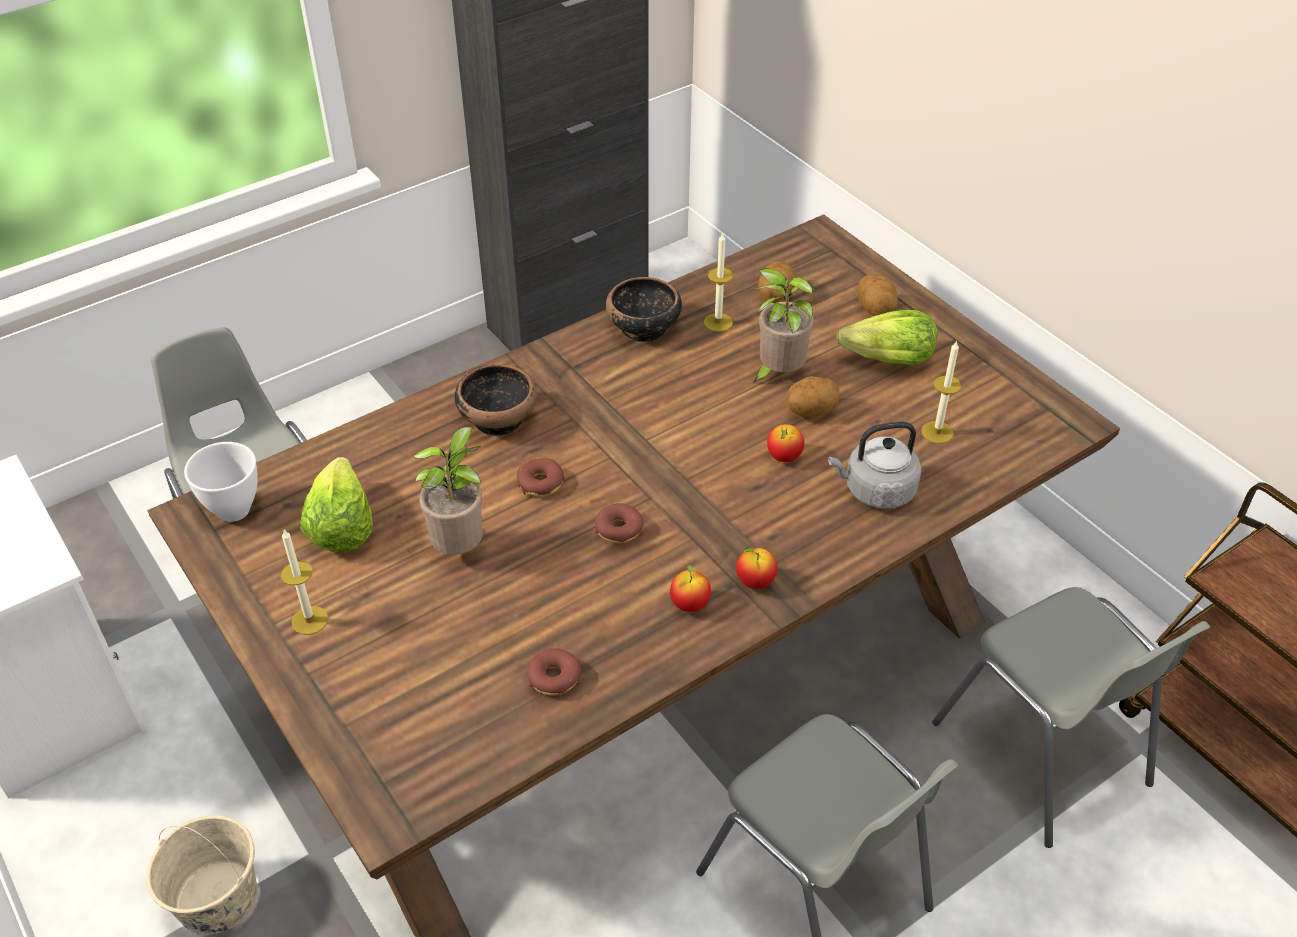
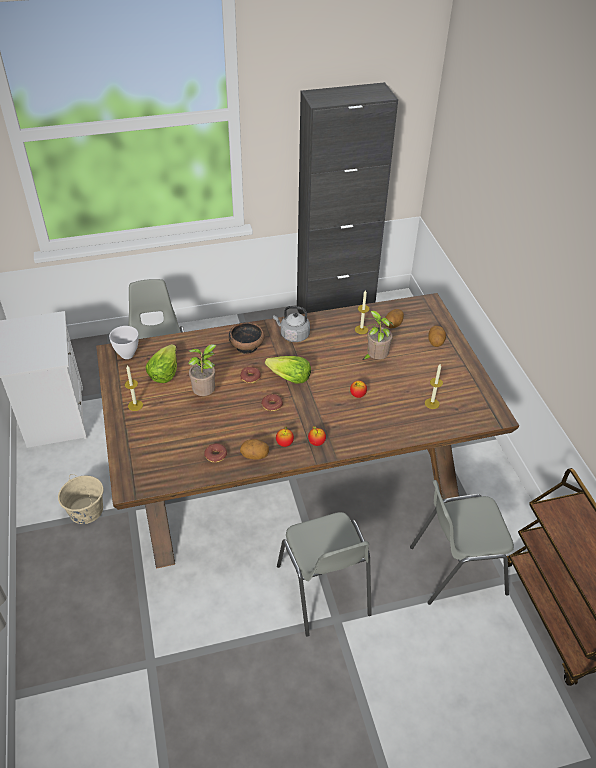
camera: 20 degrees right, 0 degrees up
(643, 328) = (327, 324): bowl -> none
(811, 411) = (380, 379): potato -> potato (255, 456)
(875, 491) = (389, 420): grey kettle -> grey kettle (293, 335)
(888, 360) = (428, 366): lettuce -> lettuce (289, 378)
(1042, 755) = (456, 569): grey chair -> grey chair turned 90 degrees clockwise

